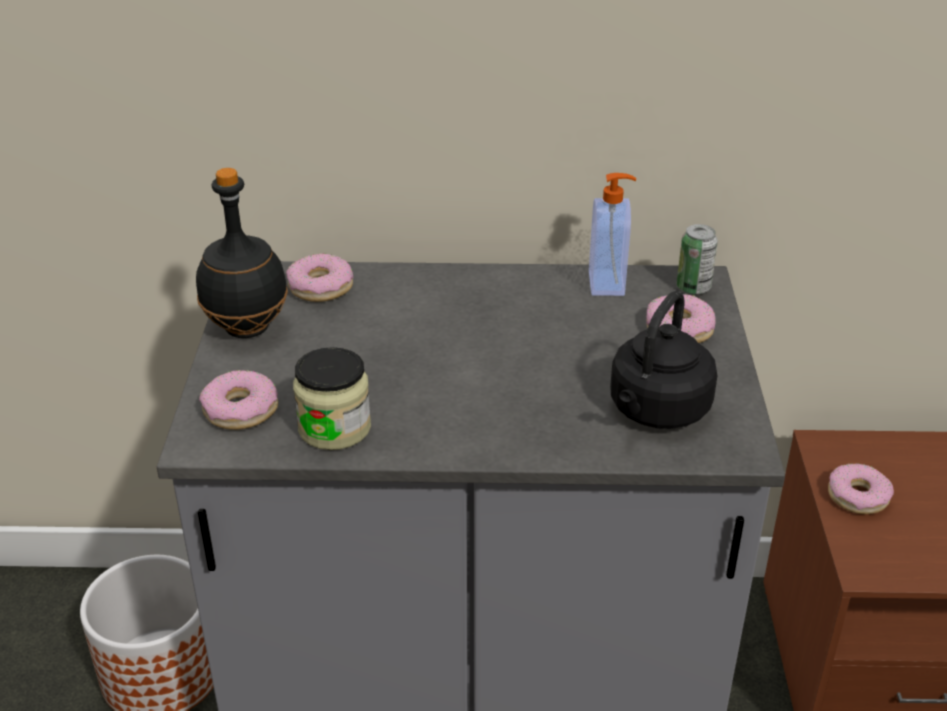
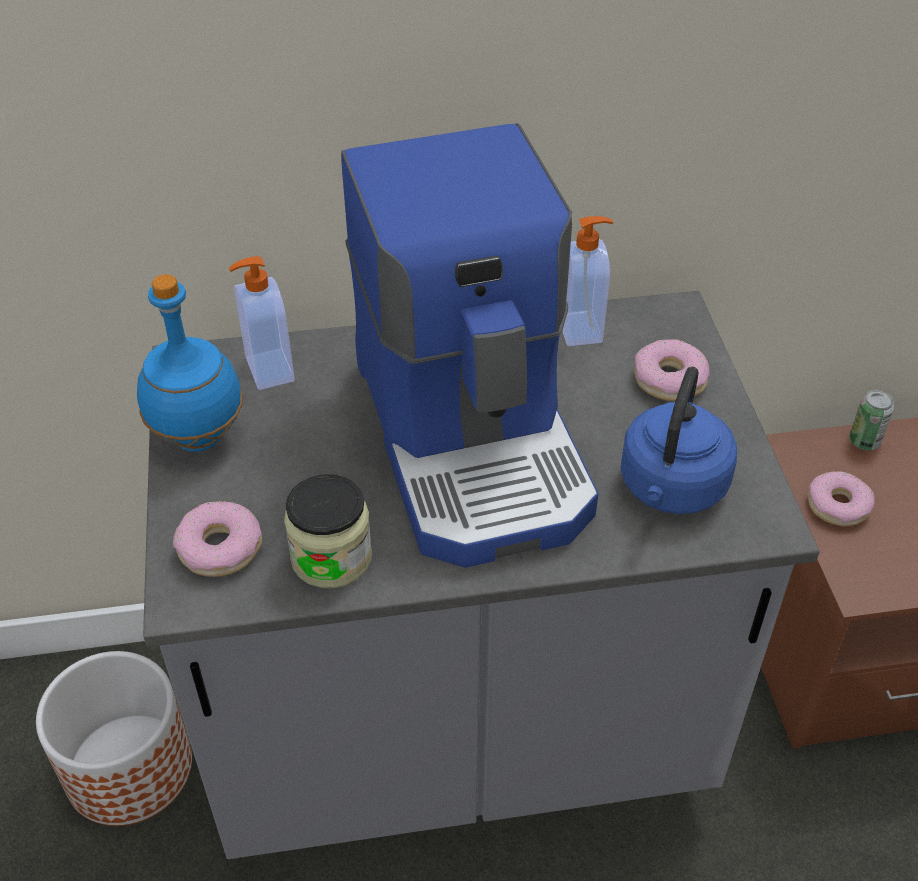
camera: 10 degrees left, 10 degrees up
(247, 329) = (199, 437): black bottle -> blue bottle
(320, 287) = (268, 370): donut -> soap dispenser
(488, 355) = (475, 439): none -> coffee machine
(656, 411) = (671, 489): black kettle -> blue kettle
(693, 288) = (672, 323): can -> can (864, 441)

